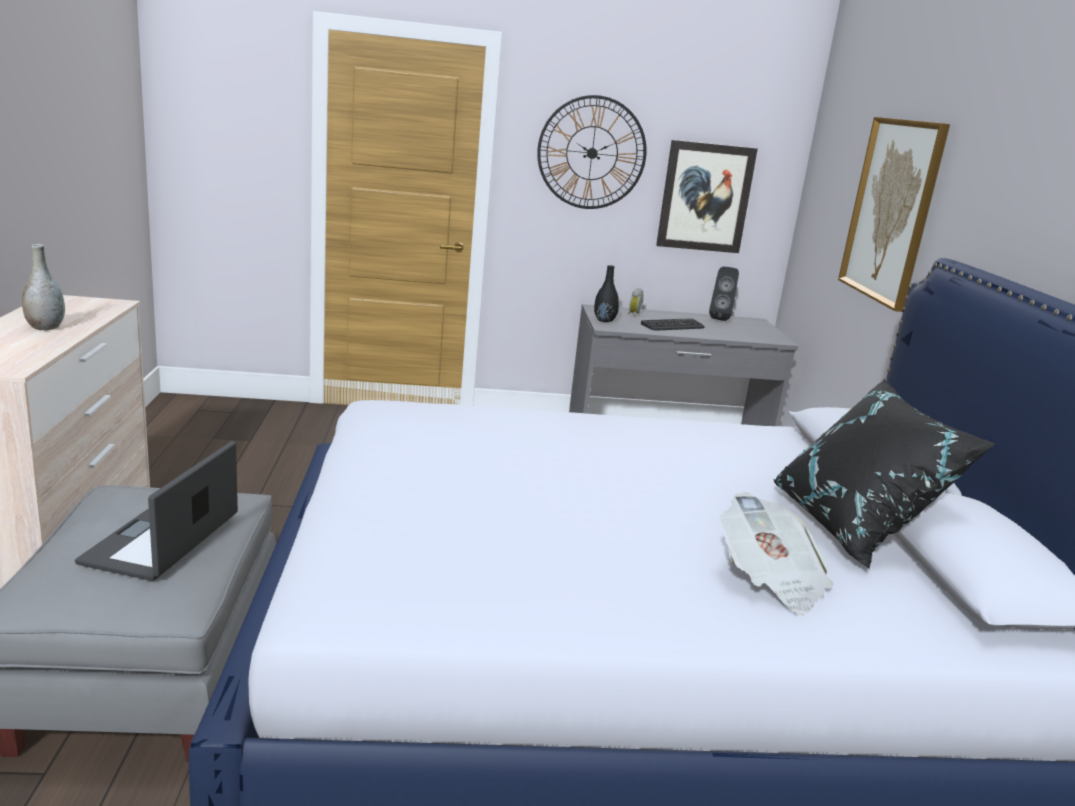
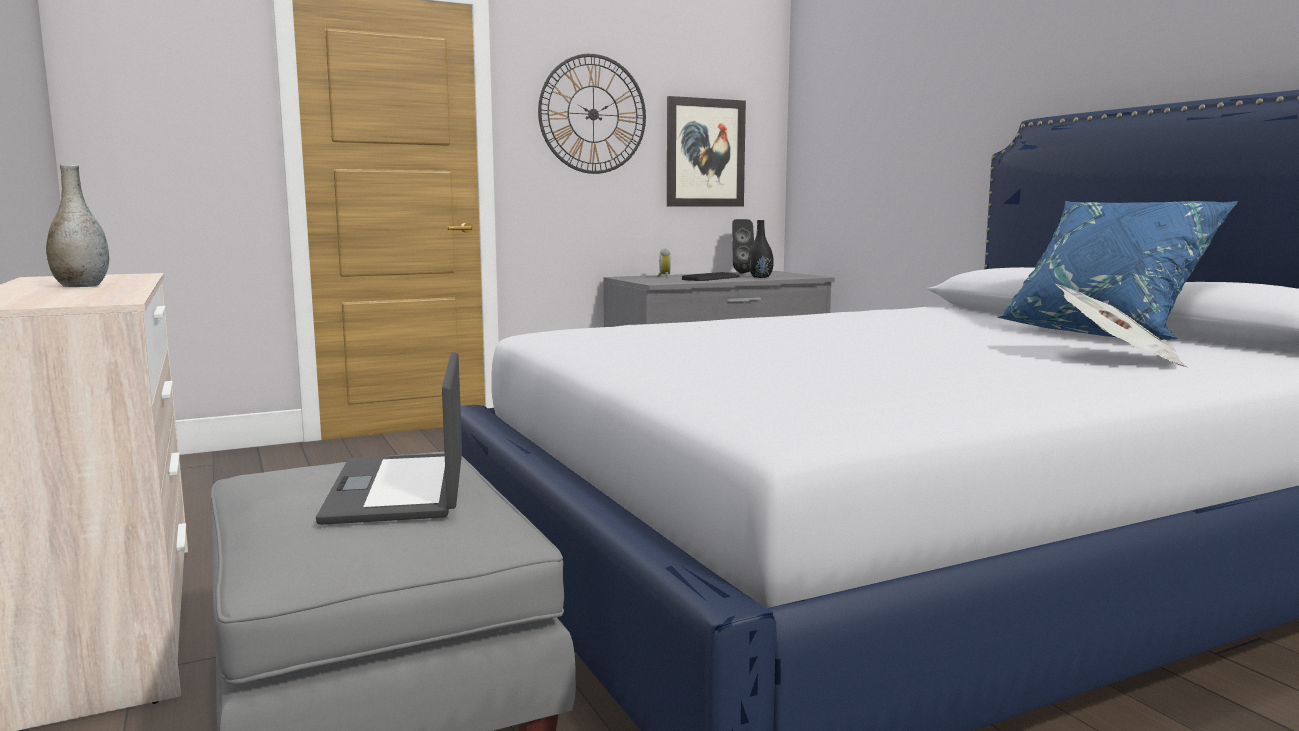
camera: 20 degrees left, 10 degrees down
(604, 320) = (646, 281): black vase -> black vase (760, 277)
(855, 528) = (1104, 333): black pillow -> blue pillow
(892, 210) = (925, 114): picture -> none

